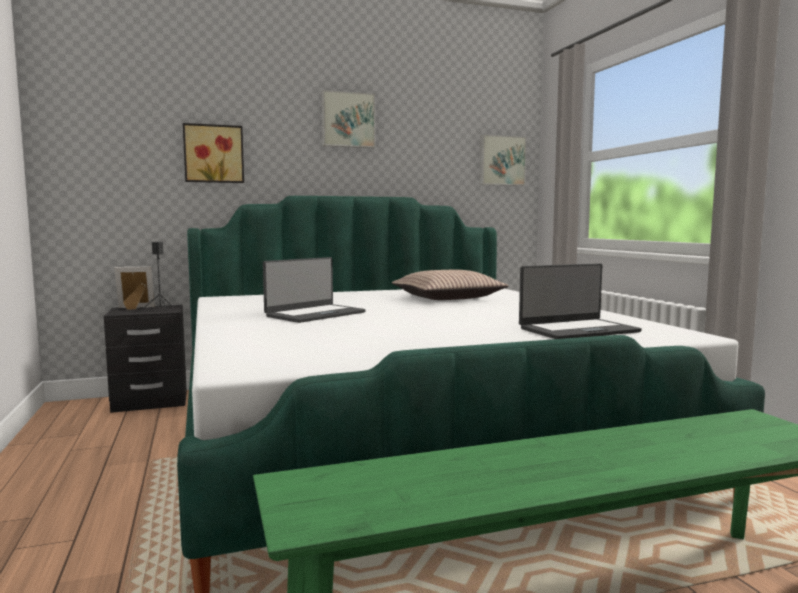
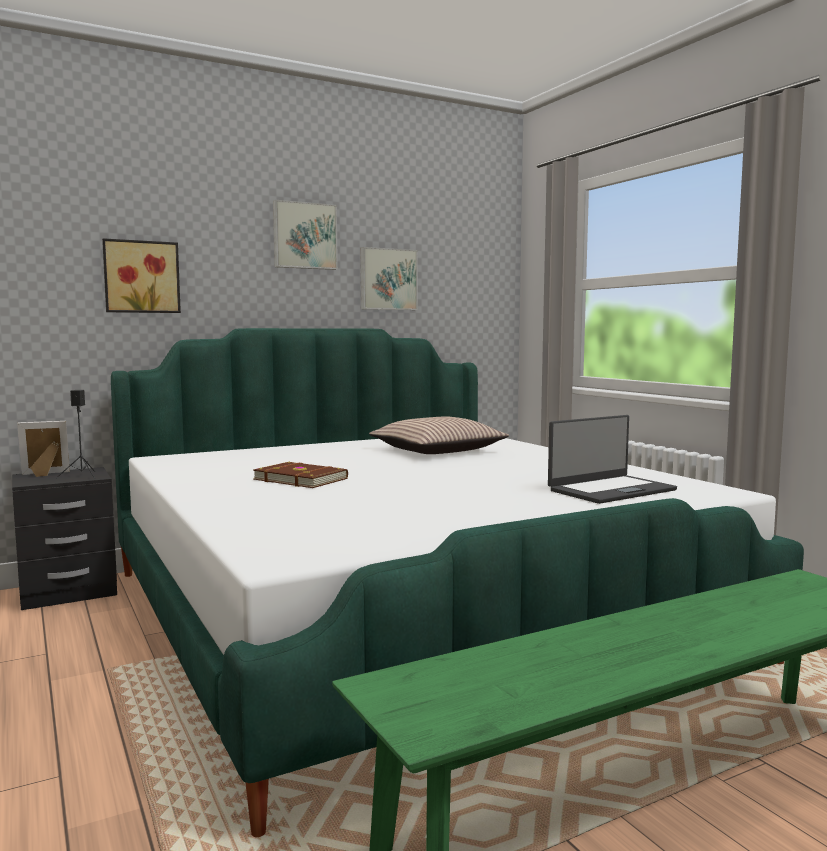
camera: 10 degrees left, 0 degrees up
(315, 314) = (301, 479): laptop -> brown book
(501, 160) = (479, 284): picture -> picture (387, 279)

